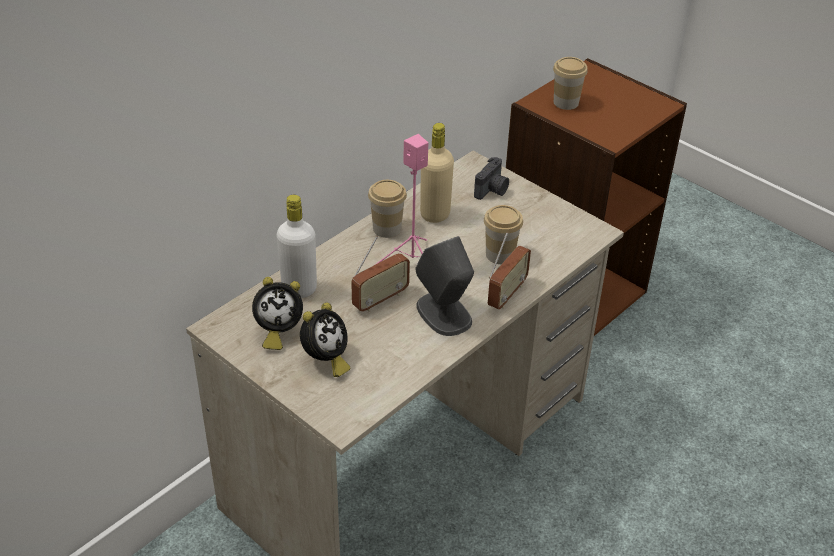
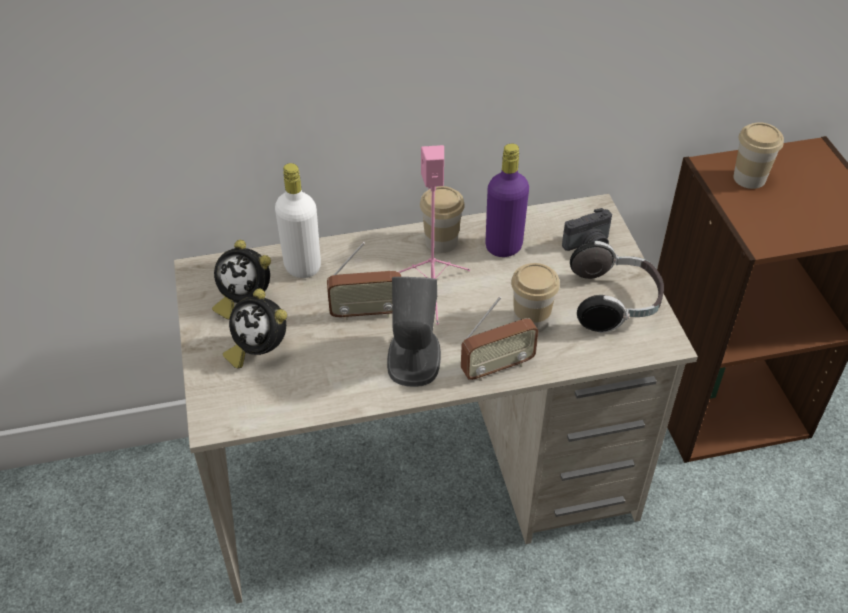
camera: 35 degrees right, 5 degrees up
(325, 360) = (259, 350): alarm clock -> alarm clock turned 60 degrees clockwise
(435, 214) = (503, 247): beige bottle -> purple bottle
(543, 220) = (614, 303): none -> headphones

